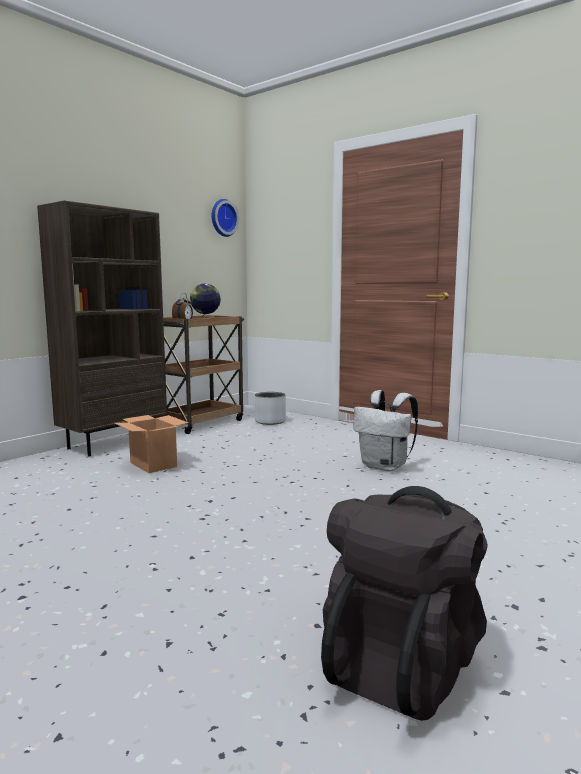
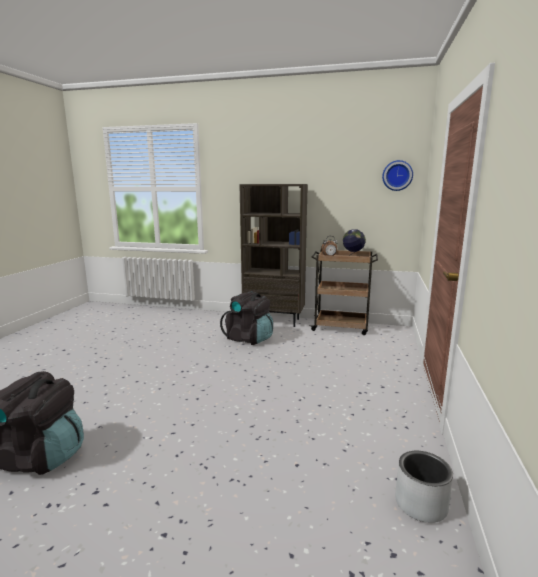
camera: 65 degrees right, 5 degrees up
(153, 464) = (249, 338): cardboard box -> black backpack
(270, 421) = (377, 343): grey planter -> grey planter (421, 504)
(385, 466) = (318, 407): white backpack -> none

